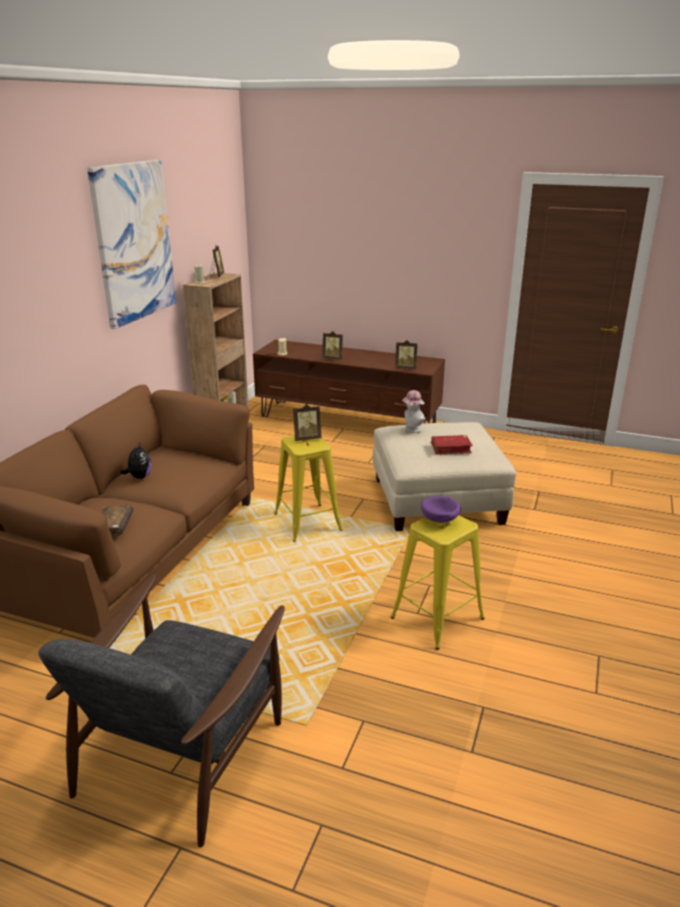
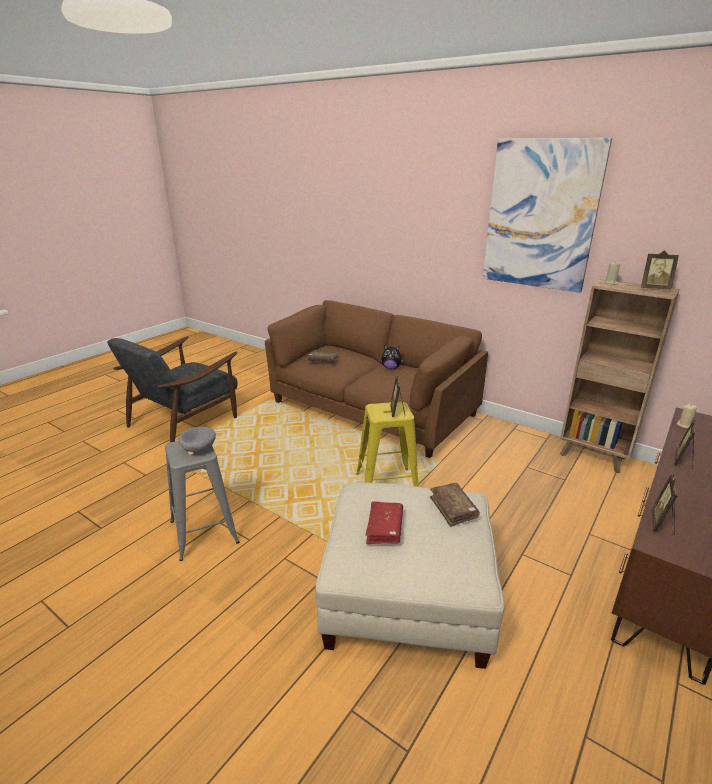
camera: 105 degrees right, 0 degrees up
(182, 750) = (185, 420): grey armchair -> grey armchair turned 90 degrees counterclockwise
(412, 429) = (453, 509): hat -> brown book
(437, 618) = (204, 531): yellow stool -> grey stool
(440, 520) = (198, 449): purple bowl -> grey bowl

